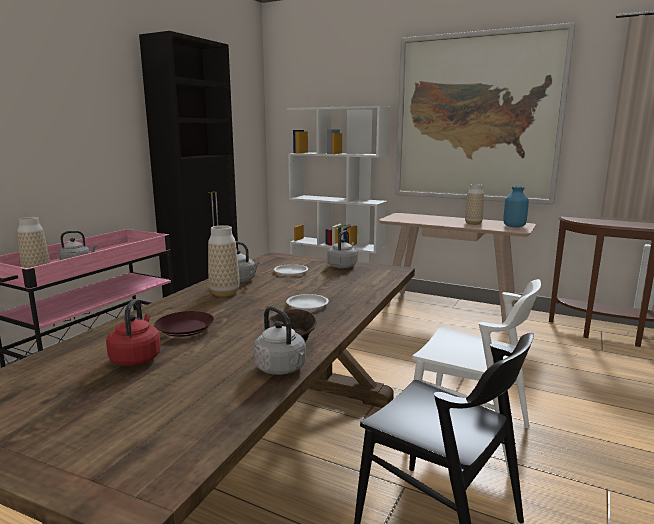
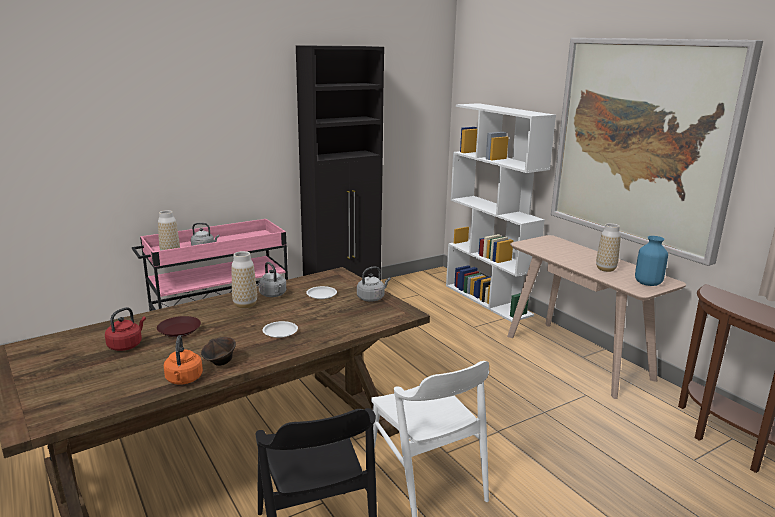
camera: 30 degrees right, 5 degrees up
(282, 369) = (184, 380): grey kettle -> orange kettle

